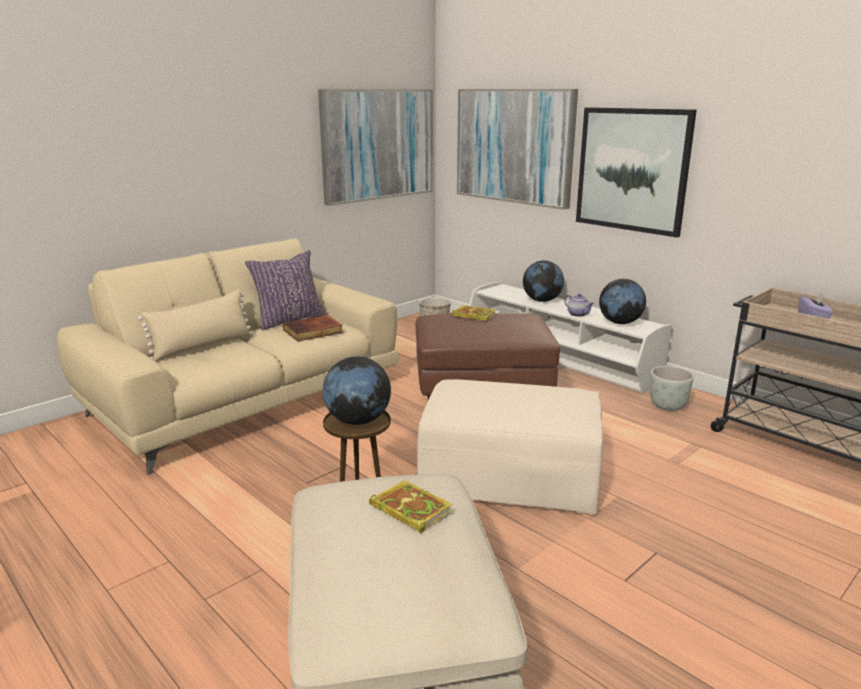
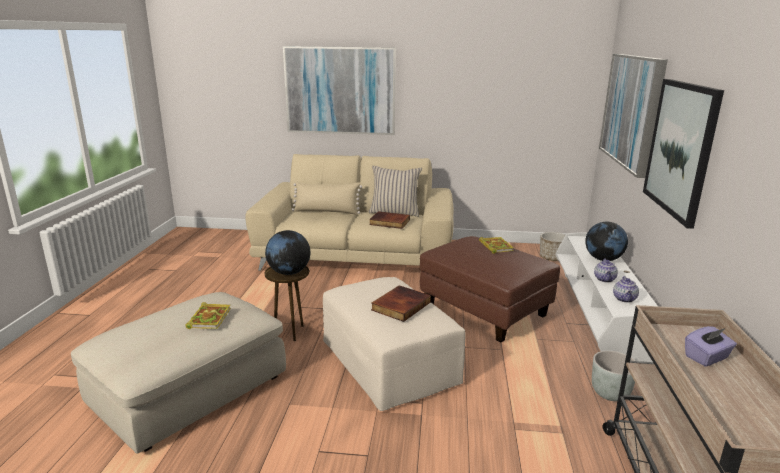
camera: 50 degrees right, 0 degrees up
(289, 320) = (394, 212): purple pillow -> beige pillow
(377, 144) = (535, 97): picture -> picture (340, 90)
(529, 396) = (400, 305): none -> book
(620, 323) = (624, 299): globe -> teapot

